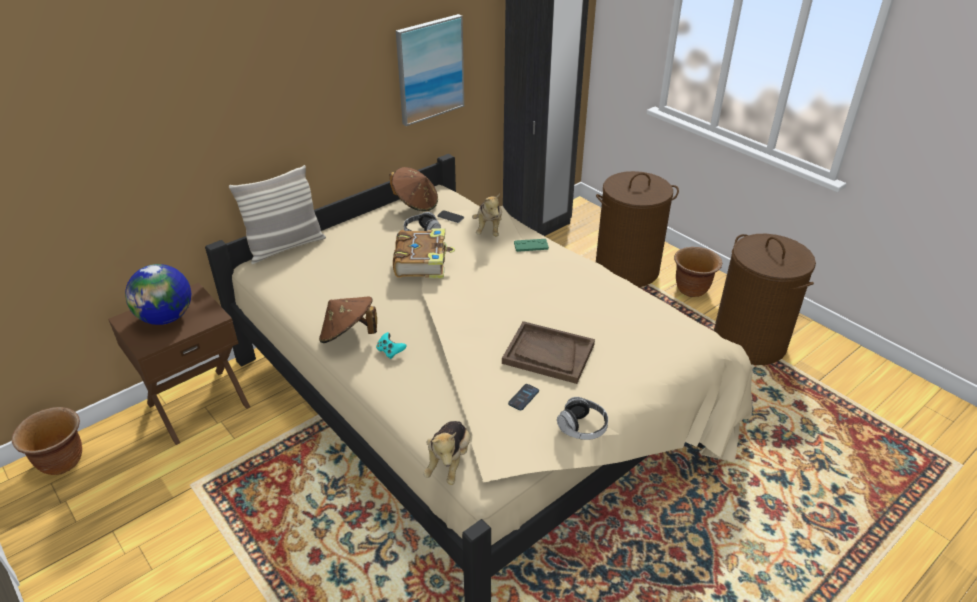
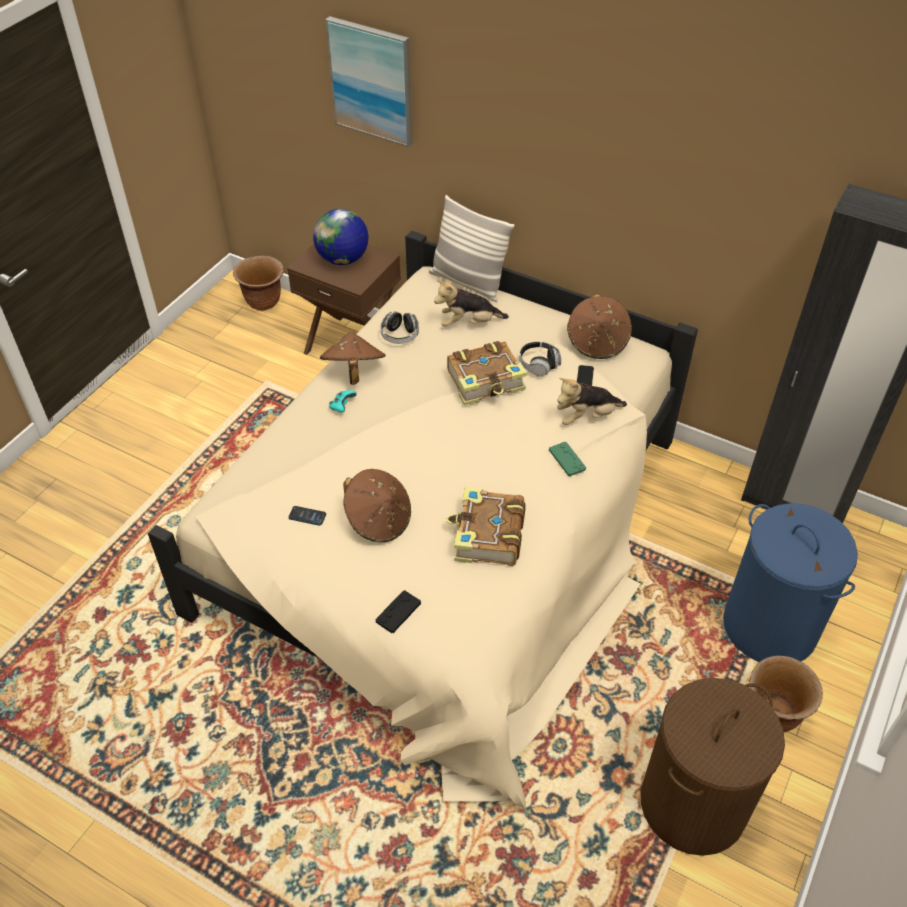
camera: 70 degrees right, 10 degrees up
(430, 69) = (703, 223): picture -> picture (372, 81)
(449, 462) = (217, 488): plush toy -> plush toy (468, 323)
(548, 354) = (378, 520): brown tray -> brown hat
(582, 427) = (280, 570): headphones -> headphones (400, 336)
(591, 300) = (487, 536): none -> book
(626, 270) = (769, 626): brown laundry basket -> blue laundry basket
(652, 364) = (398, 612): none -> black game controller

